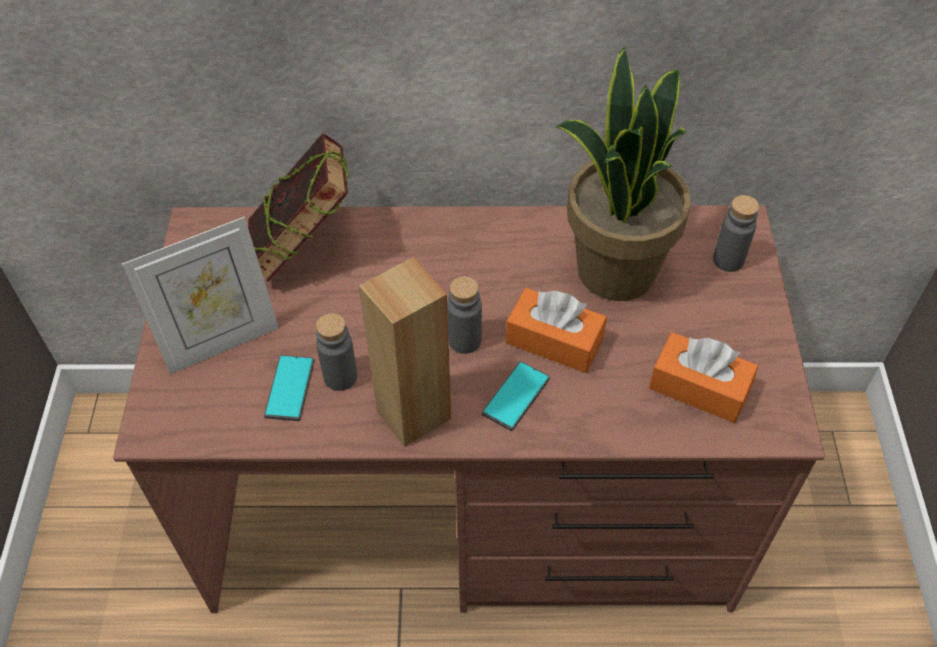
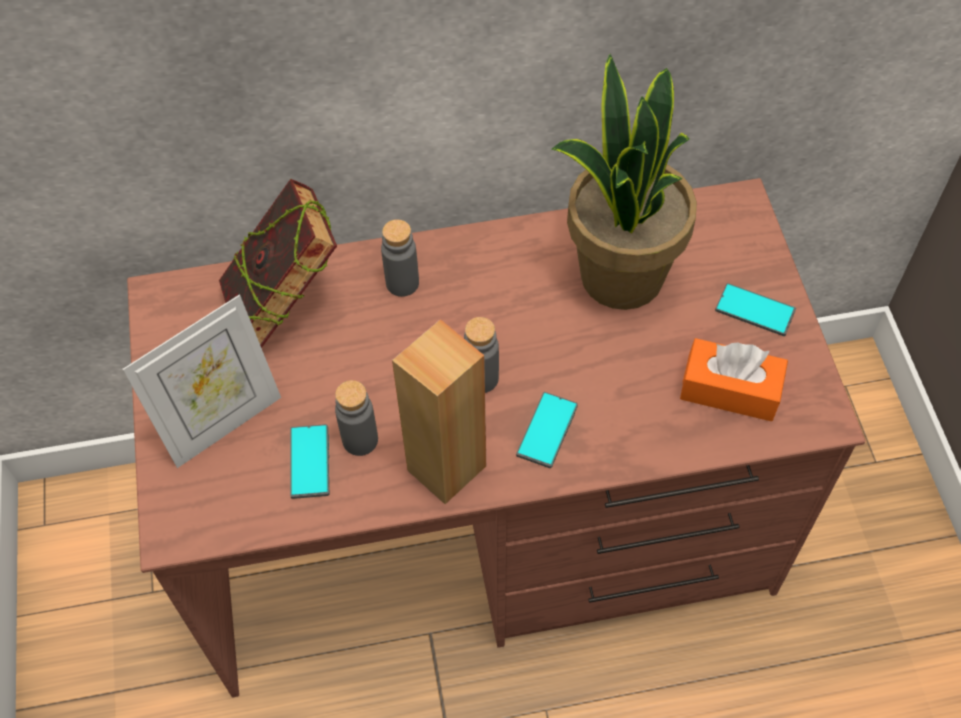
camera: 10 degrees left, 5 degrees up
(554, 341) = (574, 364): orange tissue box -> none
(728, 260) = (734, 245): grey bottle -> grey bottle (402, 283)
(737, 320) = (755, 310): none -> phone

